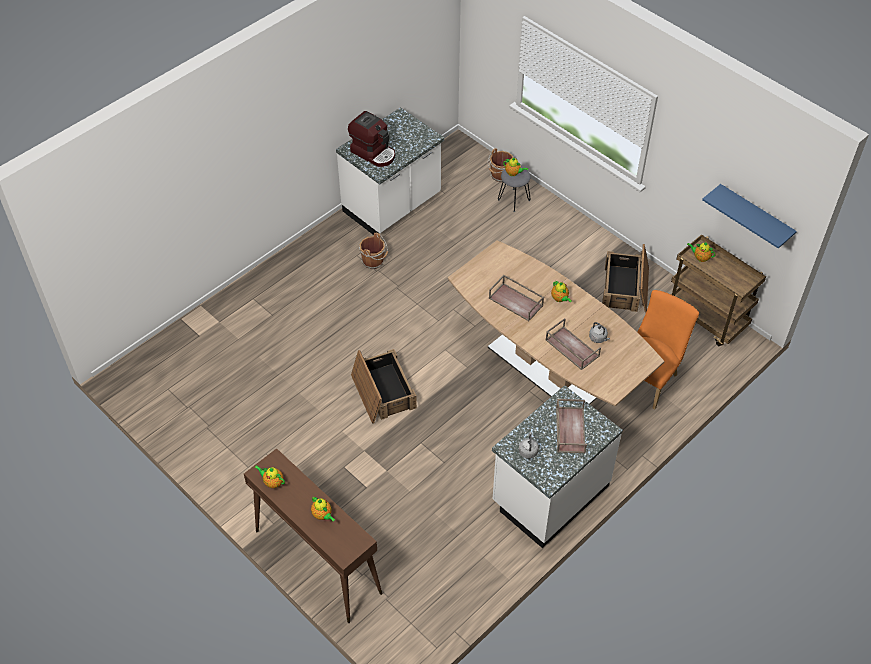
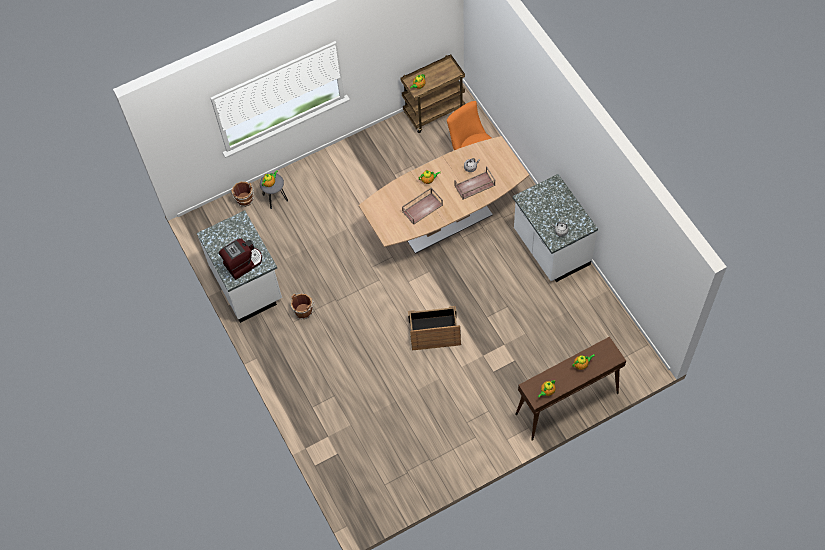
camera: 70 degrees left, 10 degrees up
(569, 429) = (549, 203): brown tray -> none
(626, 288) = (389, 150): crate -> none
(755, 216) = (428, 33): blue shelf -> none

